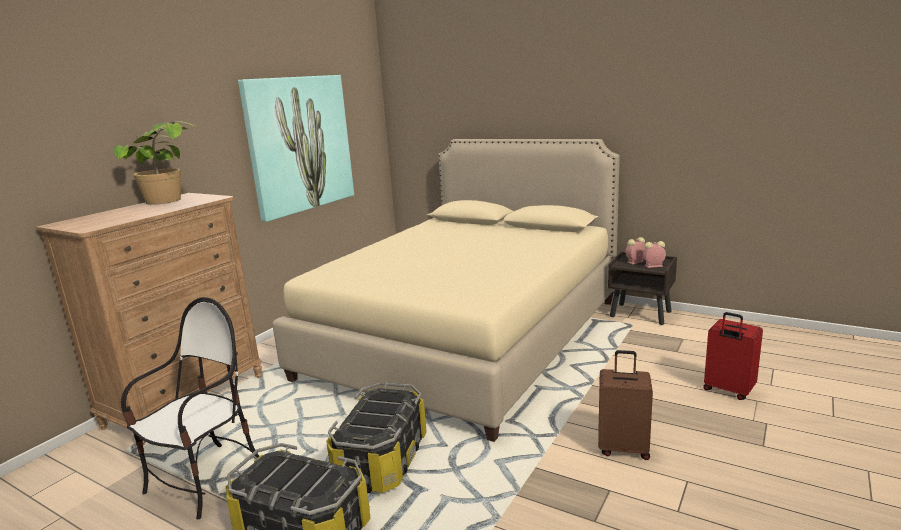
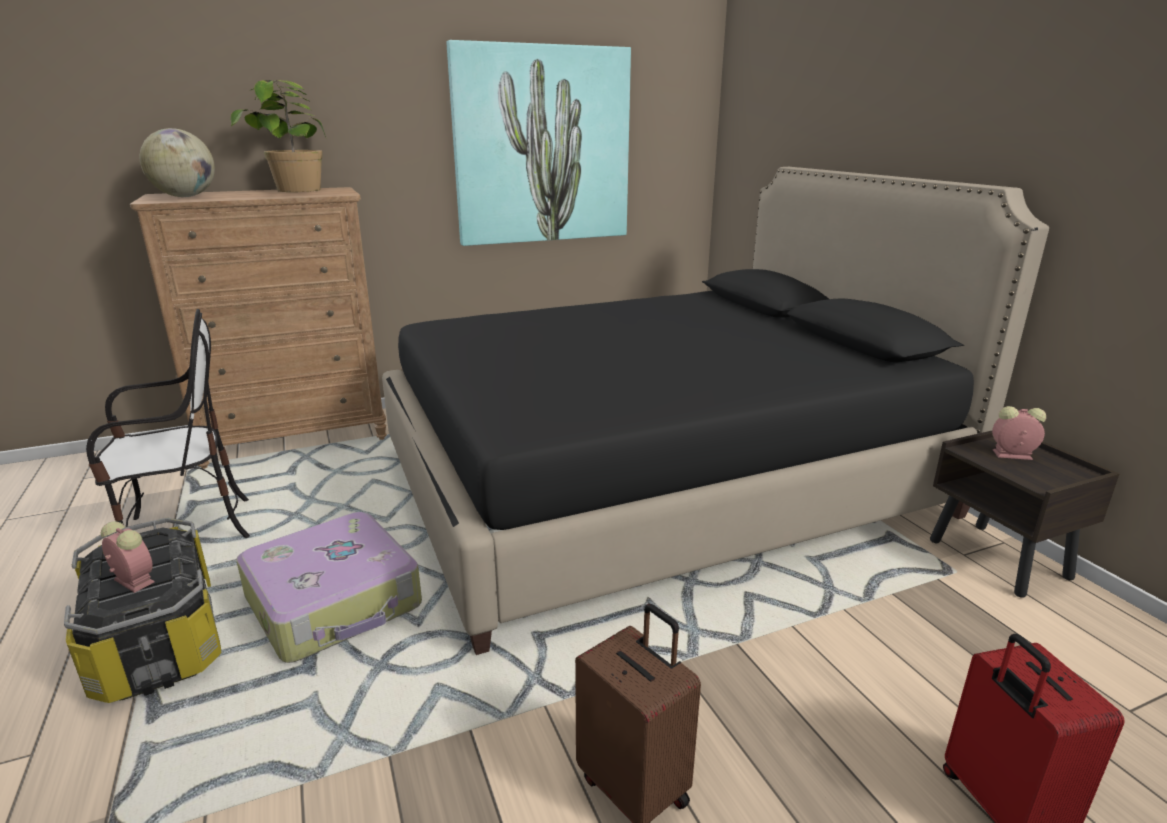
camera: 35 degrees right, 5 degrees up
(96, 221) = (185, 197): none -> globe
(381, 460) = (335, 602): storage box -> suitcase
(467, 337) = (658, 483): beige bed -> black bed
(653, 266) = (1039, 474): alarm clock -> alarm clock (132, 580)

